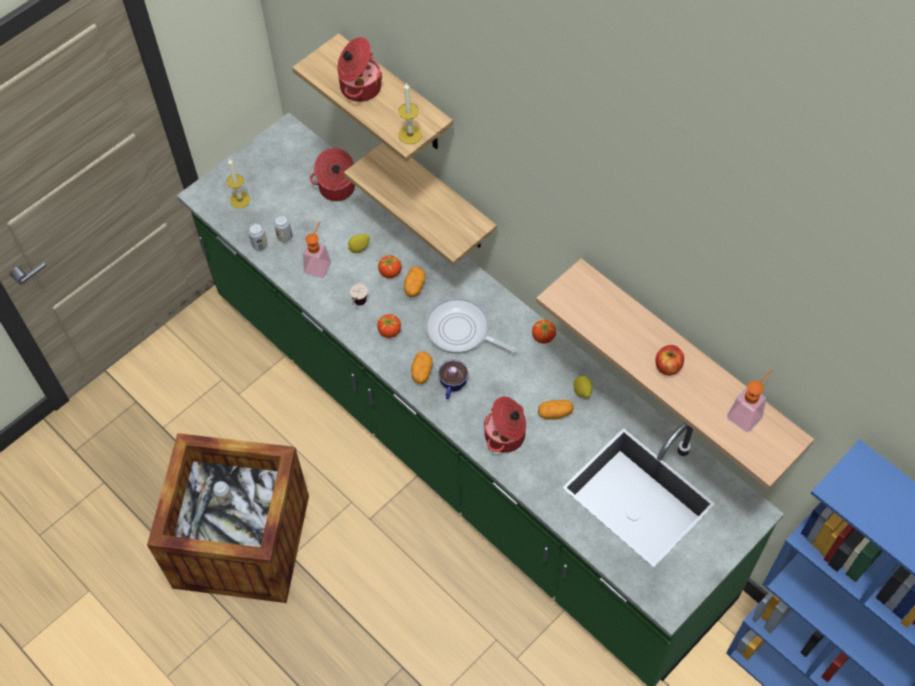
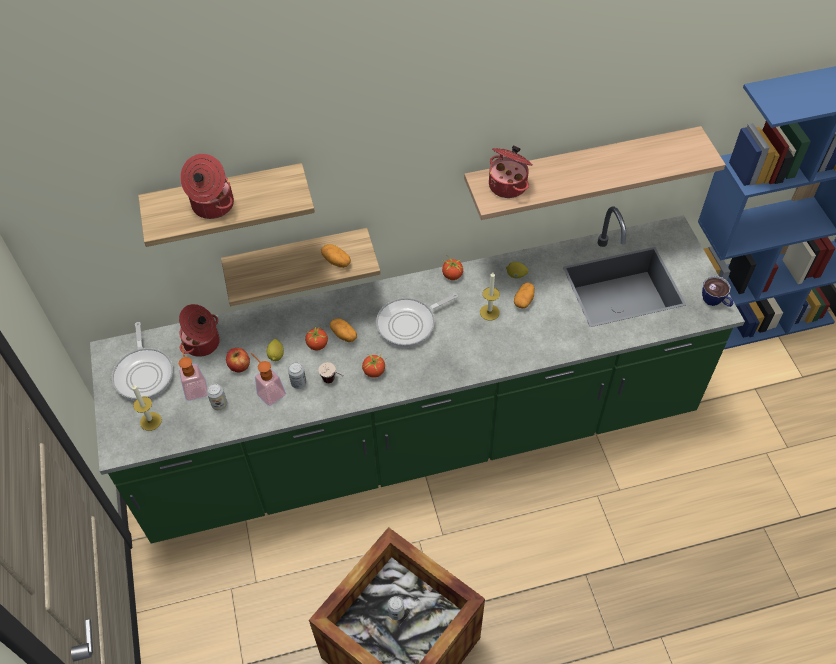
camera: 60 degrees left, 5 degrees down
(259, 245) = (212, 427): can -> can (298, 383)
(282, 167) = (144, 373): none -> frying pan
(410, 135) = (293, 195): candle -> candle (489, 312)
(421, 372) = (428, 368): potato -> potato (336, 261)
(452, 387) = (457, 354): cup -> cup (715, 301)
(506, 436) = (524, 340): cooking pot -> cooking pot (508, 185)
(668, 366) = (595, 170): apple -> apple (239, 366)
(748, 413) = (660, 147): soap dispenser -> soap dispenser (195, 386)

